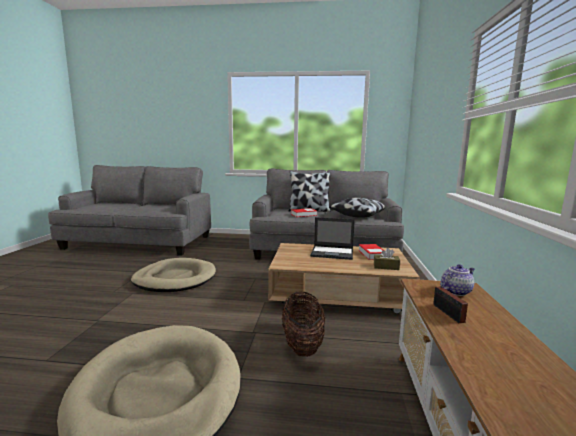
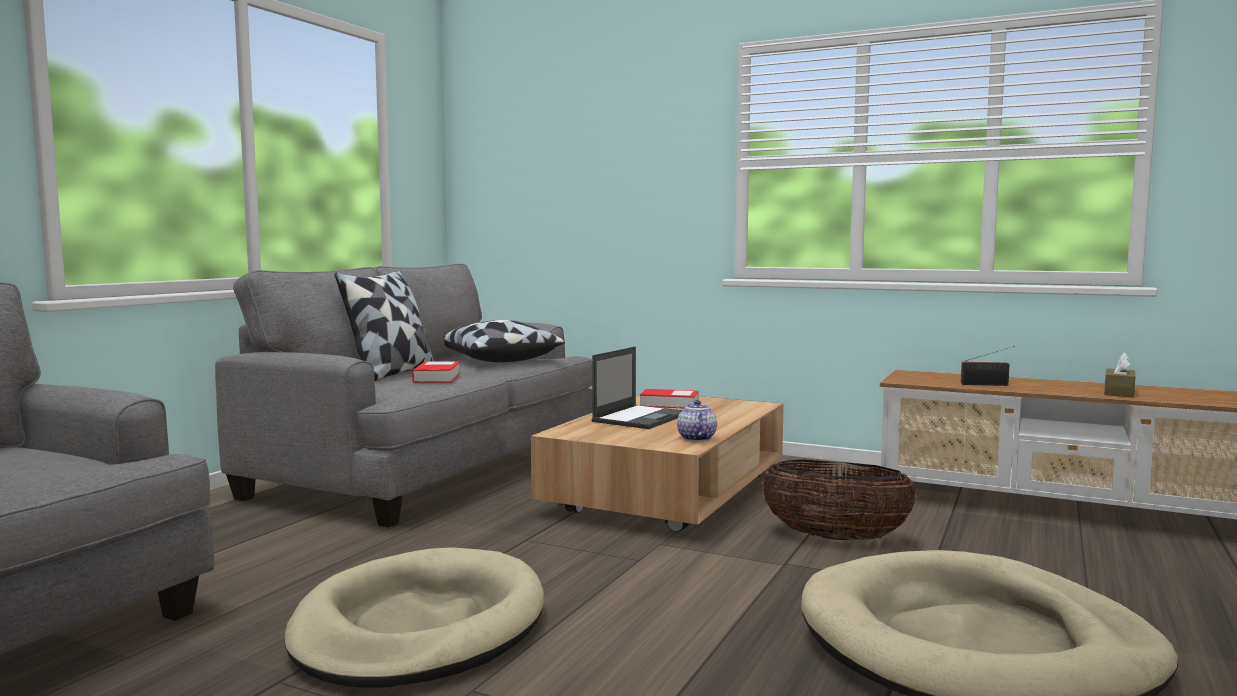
camera: 70 degrees left, 5 degrees down
(386, 267) = (734, 407): brown tissue box -> brown tissue box (1119, 392)
(456, 291) = (923, 376): teapot -> teapot (696, 438)

